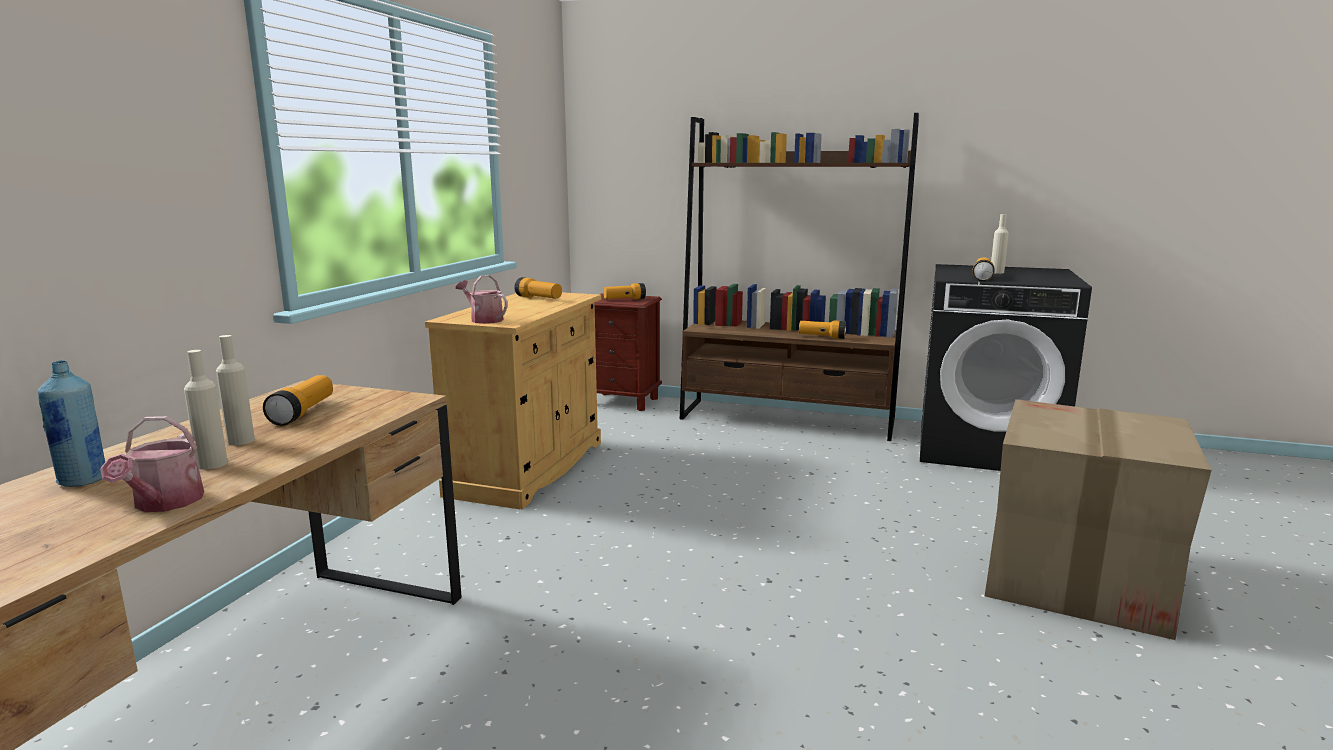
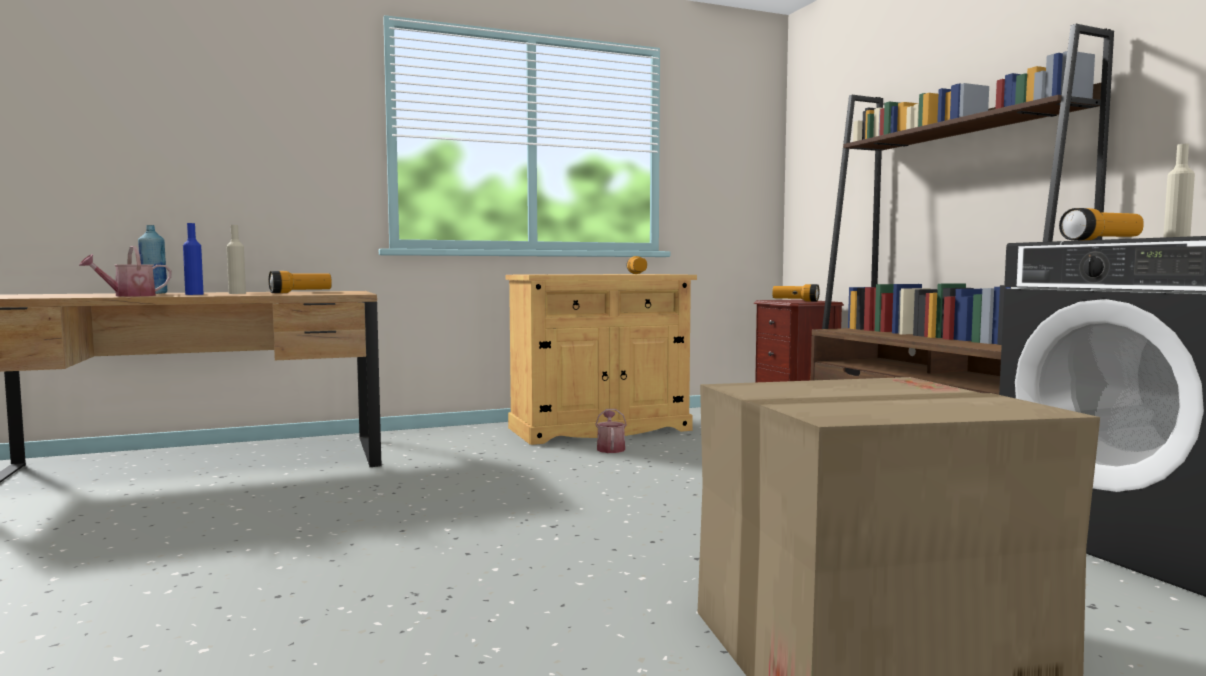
camera: 50 degrees right, 10 degrees down
(212, 464) = (194, 294): beige bottle -> blue bottle
(484, 320) = (536, 274): watering can -> watering can (610, 448)
(822, 337) = (944, 342): flashlight -> none

